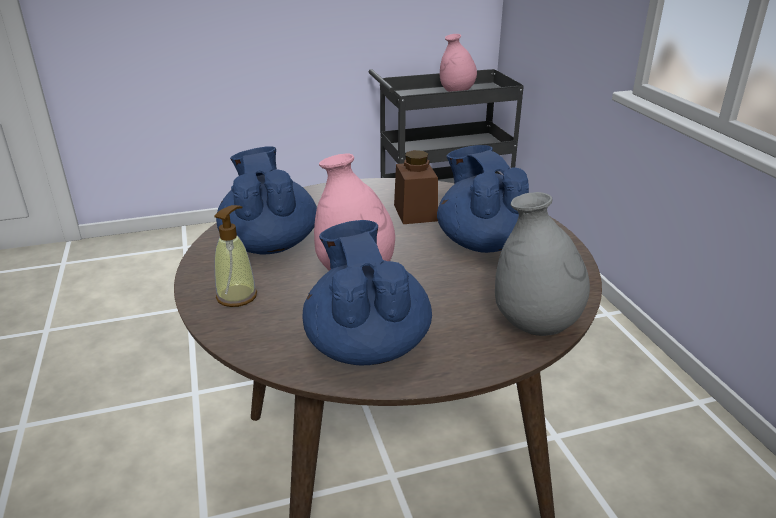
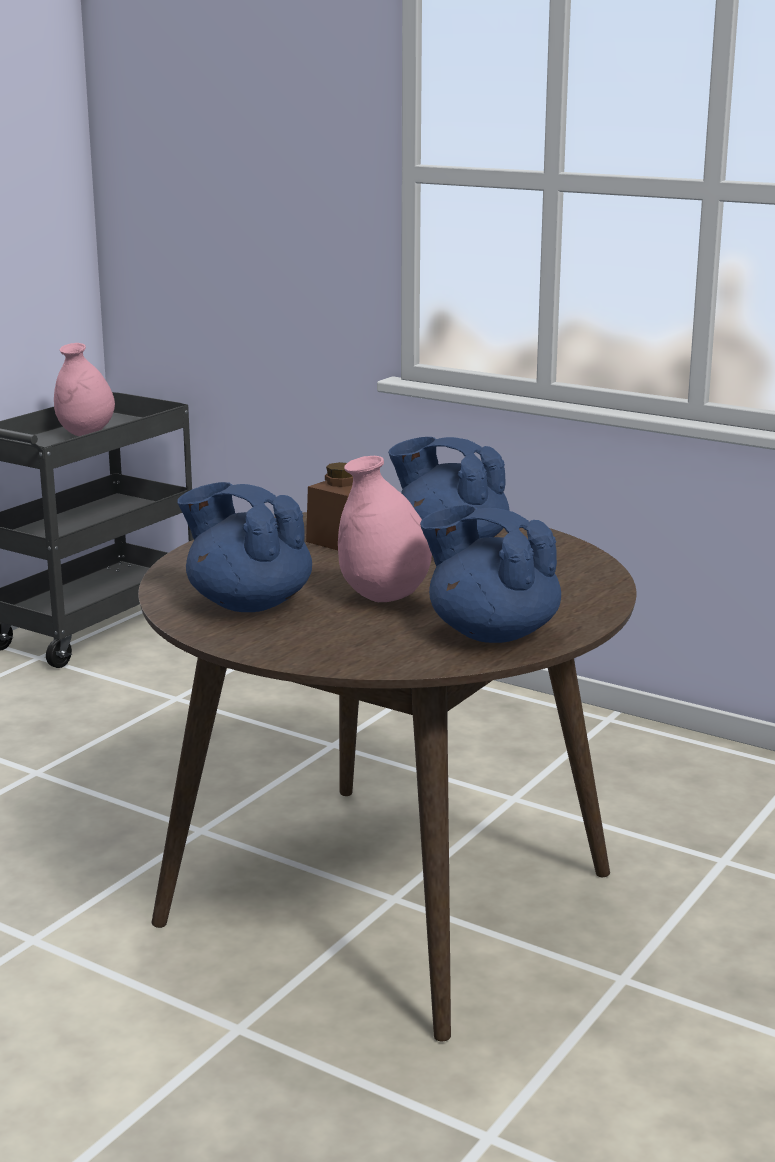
camera: 40 degrees left, 10 degrees down
(237, 296) = (308, 644): soap dispenser -> none
(535, 326) = (592, 583): grey vase -> none

